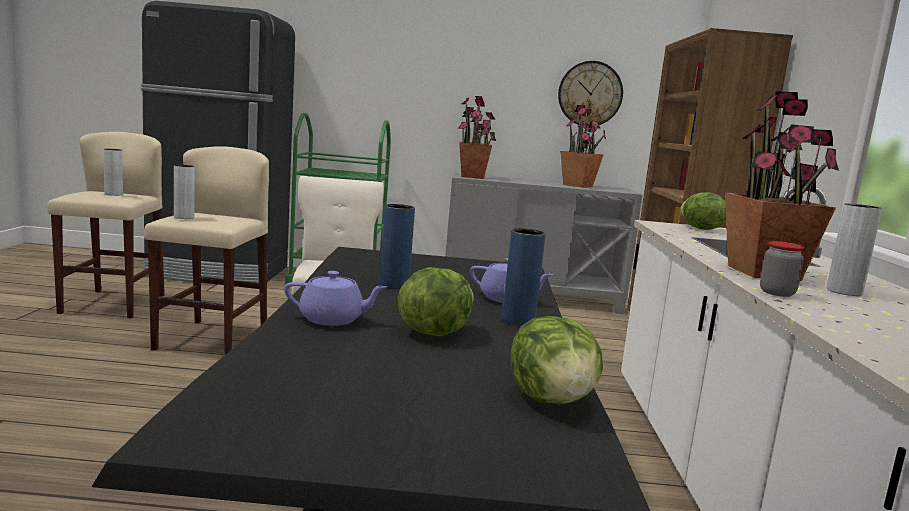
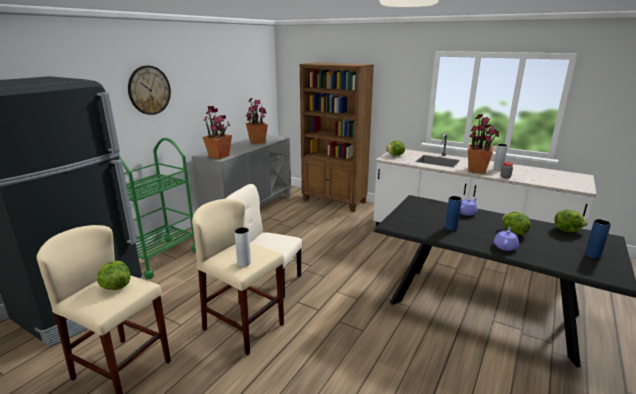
camera: 60 degrees left, 10 degrees up
(113, 194) = (116, 286): grey vase -> lettuce
(518, 320) = (494, 217): blue vase -> blue vase (592, 255)
(590, 94) = (241, 88): wall clock -> wall clock (149, 90)

